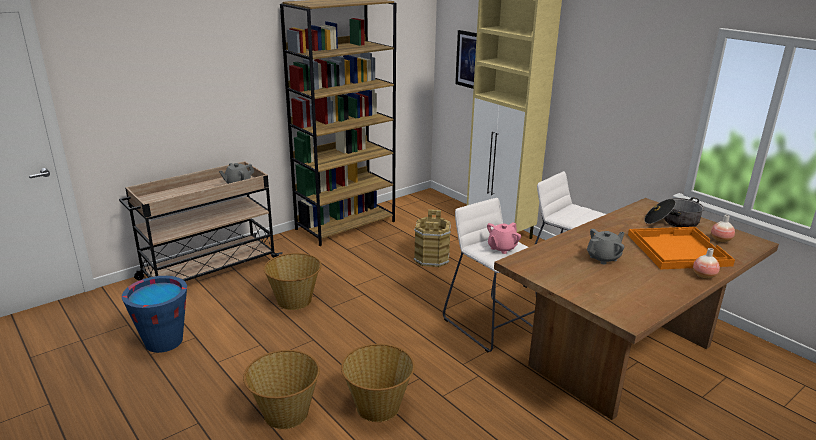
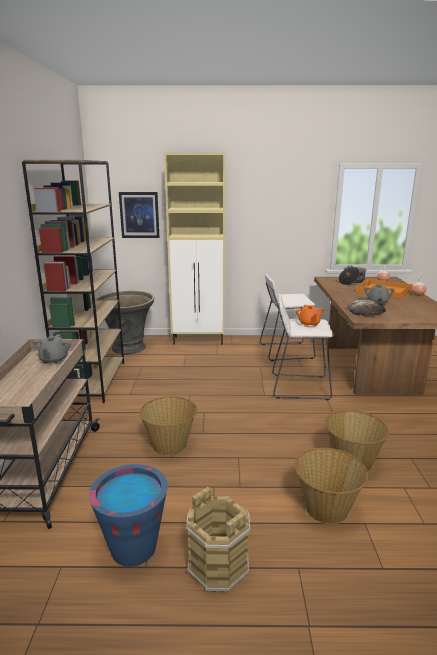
camera: 50 degrees left, 5 degrees down
(424, 209) = (127, 348): none -> grey planter
(432, 258) = (196, 372): brown bucket -> brown bucket (218, 566)
(502, 248) = (309, 324): pink teapot -> orange teapot
(552, 258) = (366, 311): none -> bread

